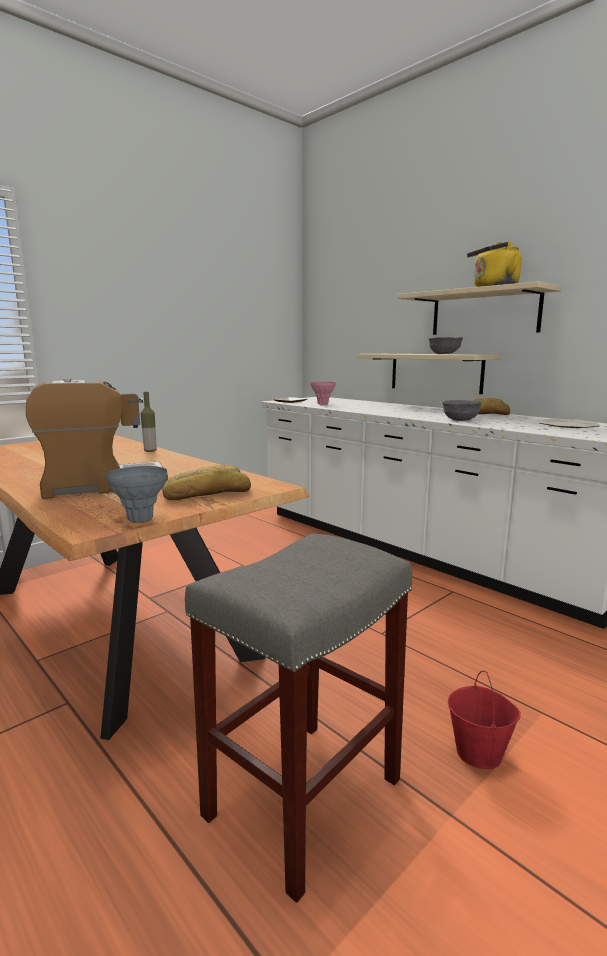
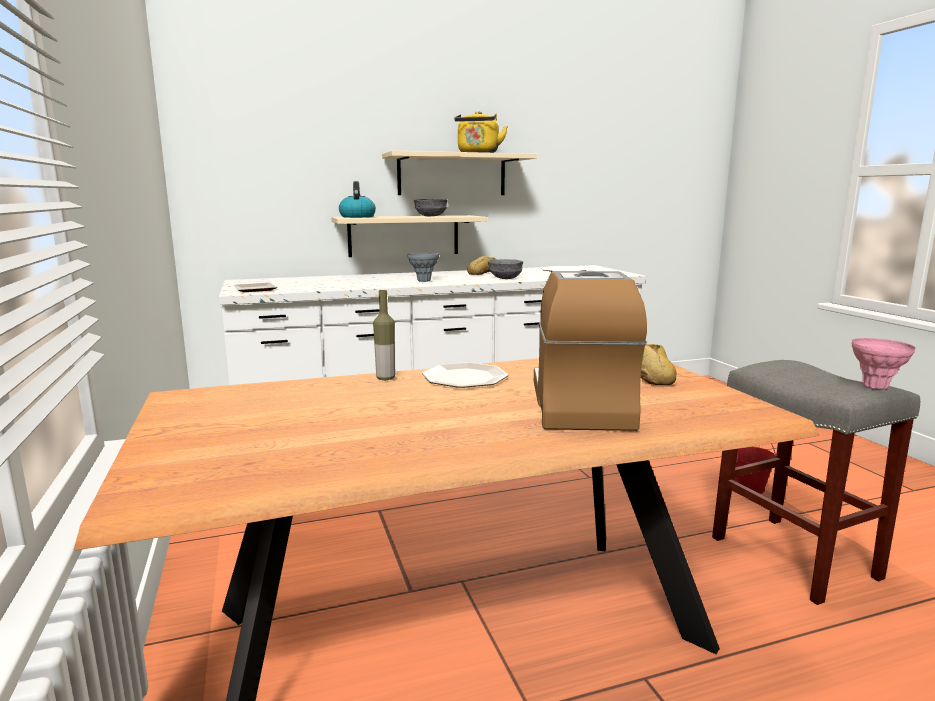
camera: 65 degrees left, 0 degrees up
(140, 519) = (736, 397): grey vase -> grey vase (423, 281)
(162, 461) = (465, 377): none -> plate
(322, 404) = (313, 286): pink vase -> pink vase (875, 387)
(386, 353) = (357, 217): none -> kettle

